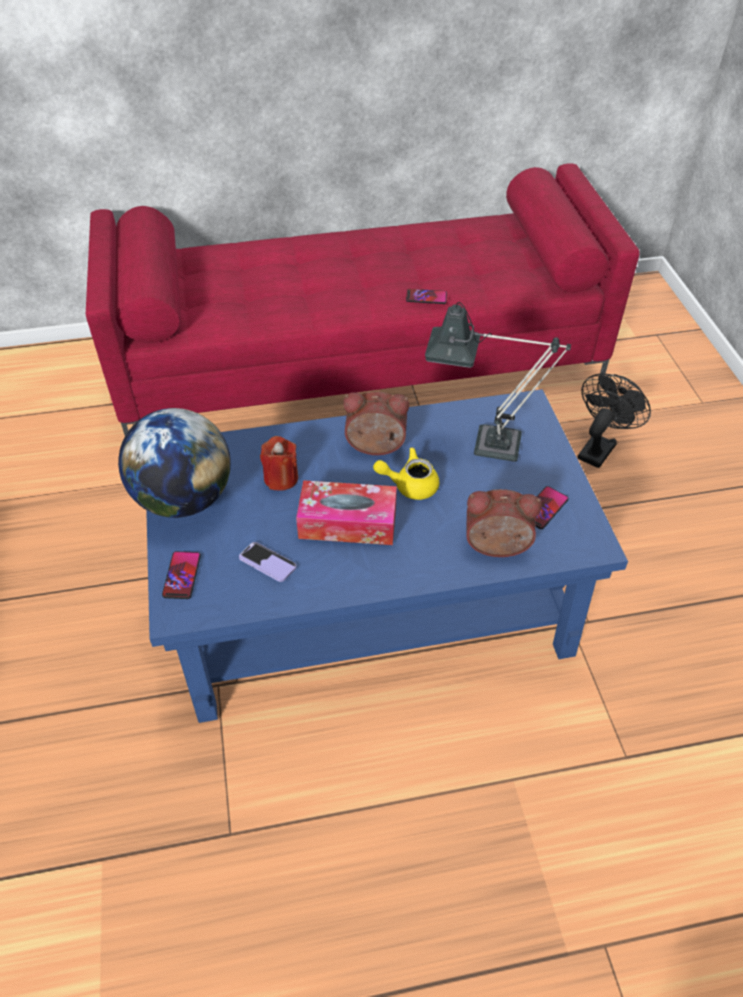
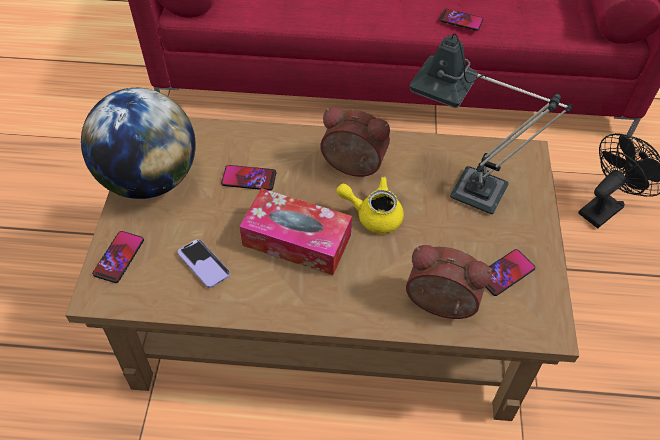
camera: 15 degrees right, 5 degrees up
(281, 478) = (249, 178): red candle -> phone
(370, 600) = (326, 309): blue coffee table -> brown coffee table

